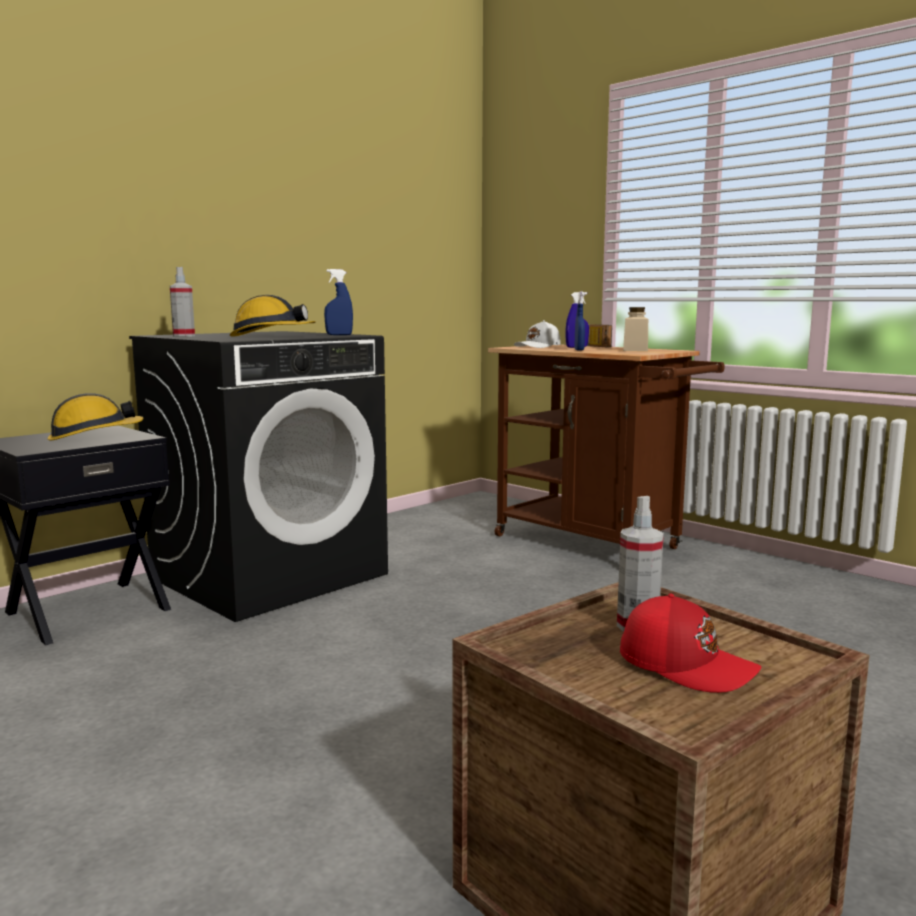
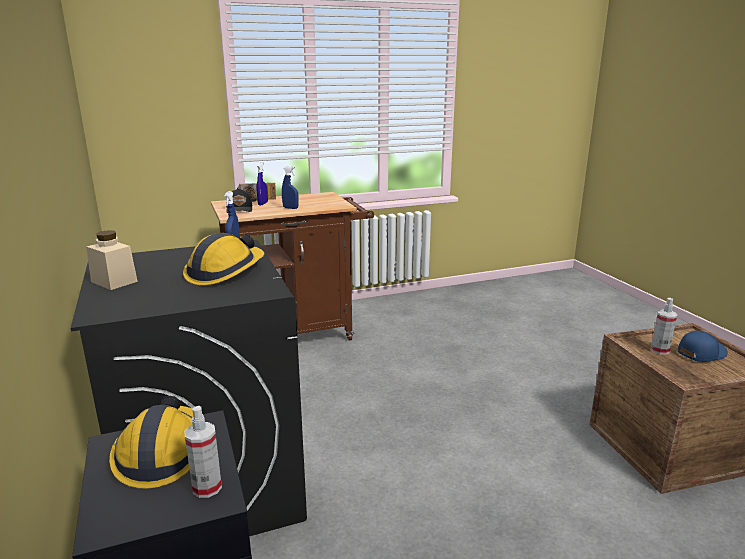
camera: 65 degrees left, 10 degrees up
(184, 336) = (148, 303): spray bottle -> spray bottle (207, 487)
(538, 347) = (240, 209): white cap -> black cap
(635, 350) = (310, 199): beige jar -> beige jar (114, 281)
(686, 665) = (700, 353): red cap -> blue cap

